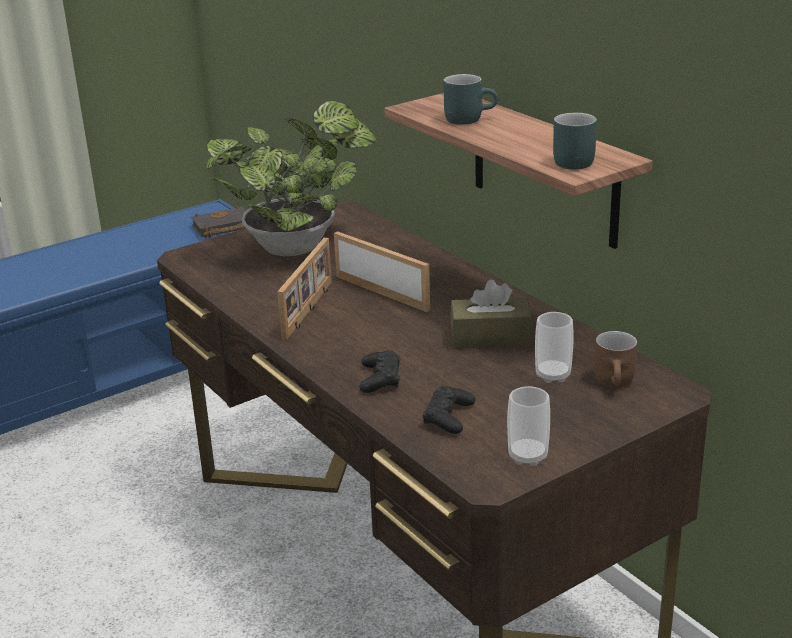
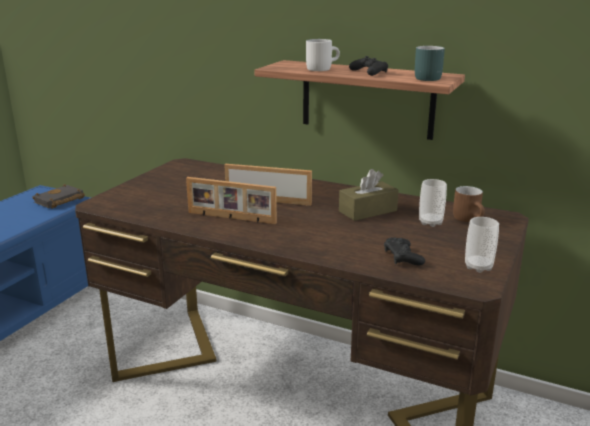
camera: 30 degrees left, 5 degrees down
(298, 247) = (176, 186): potted plant -> none
(309, 309) = (231, 218): picture frame -> picture frame turned 120 degrees clockwise
(380, 378) = (331, 246): black game controller -> black game controller (369, 72)
(469, 118) = (321, 69): turquoise mug -> white mug

